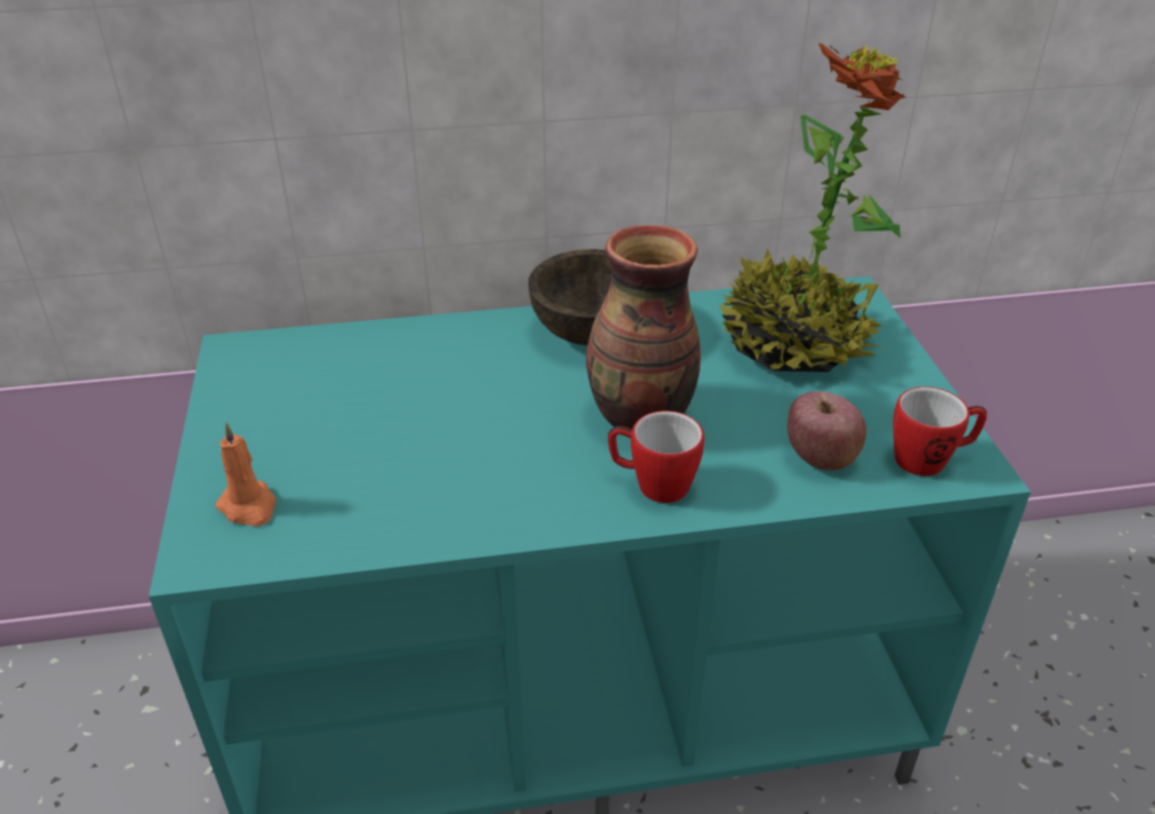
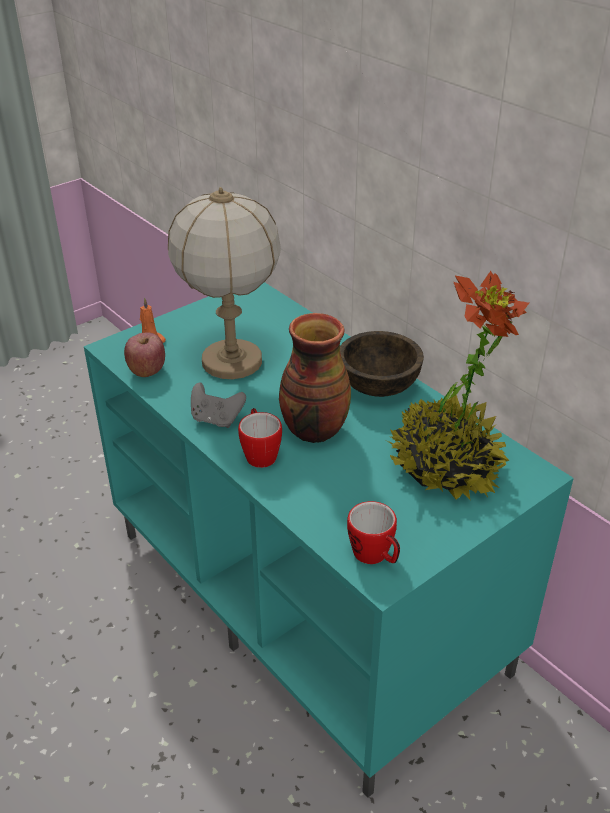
camera: 60 degrees right, 0 degrees up
(403, 435) = (232, 362): none -> table lamp
(534, 500) = (216, 419): none -> grey game controller
(820, 457) = (336, 508): apple -> apple (147, 370)

